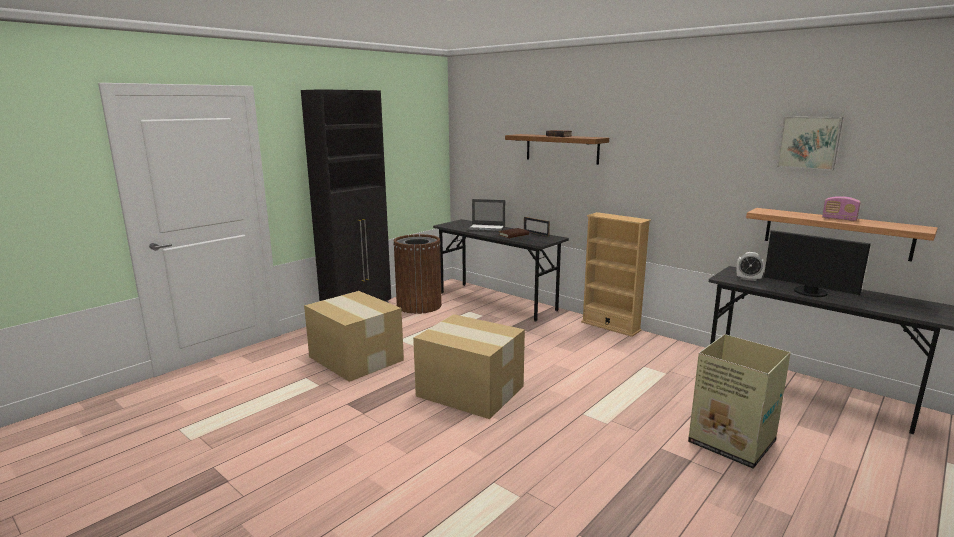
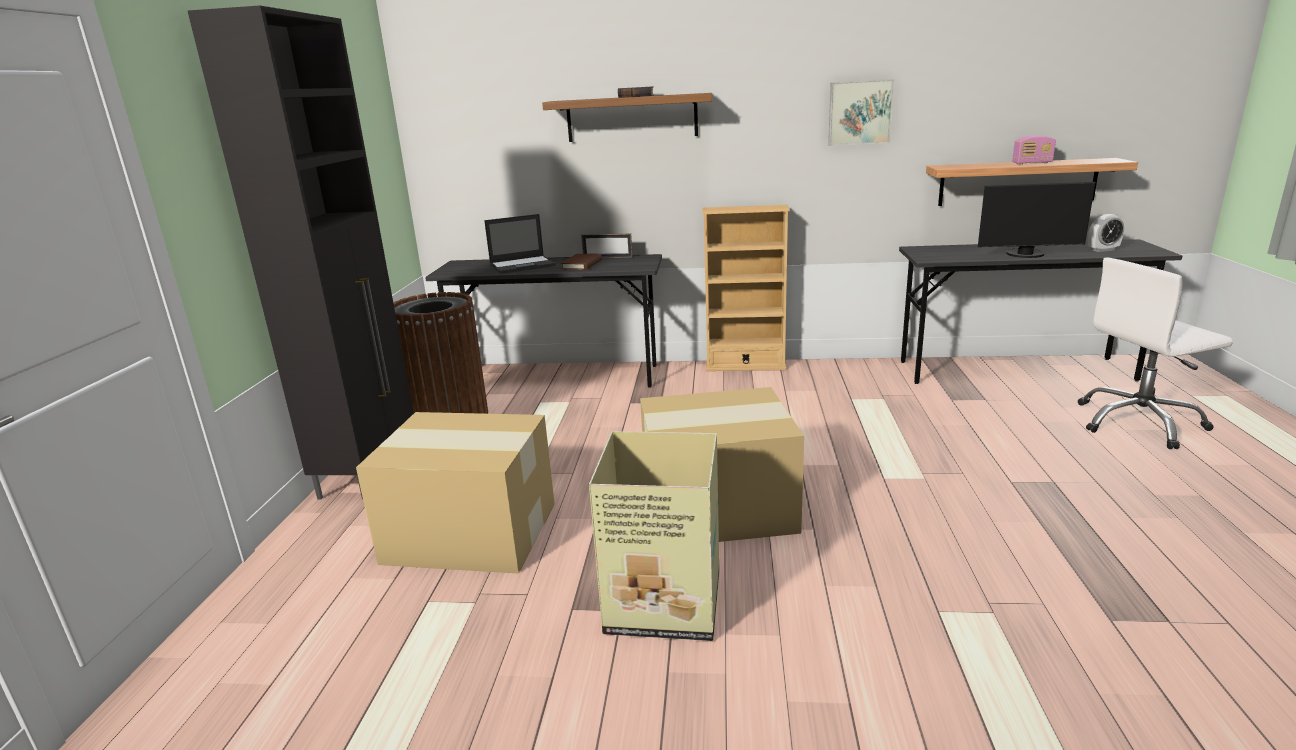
camera: 35 degrees left, 5 degrees up
(730, 441) = (1047, 447): cardboard box -> cardboard box (661, 603)
(748, 279) = (949, 254): alarm clock -> alarm clock (1102, 250)
(809, 142) = (984, 74): picture -> picture (859, 112)
(844, 458) = (1139, 423): none -> white office chair

